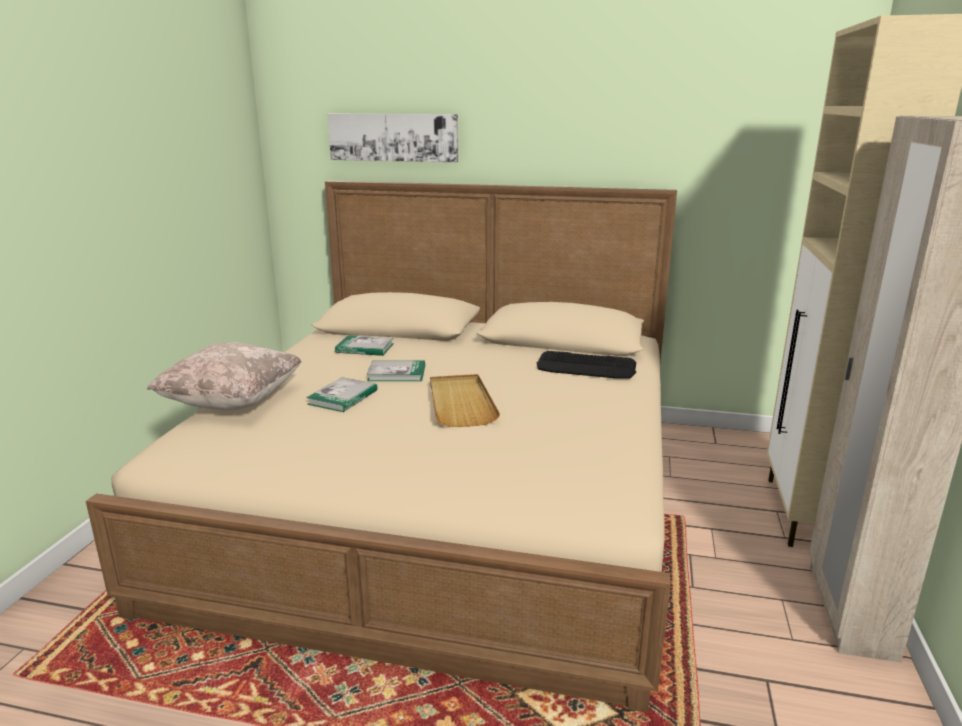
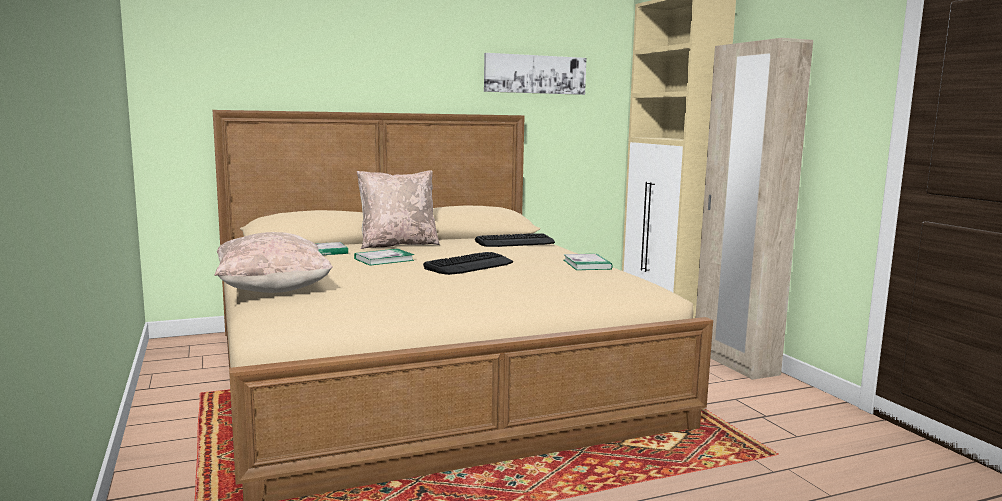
camera: 35 degrees left, 10 degrees down
(343, 397) = (371, 274): book -> book (587, 264)
(393, 137) = (281, 70): picture -> picture (535, 74)
(454, 348) = (398, 244): none -> beige pillow
(460, 403) = (469, 265): beige tray -> keyboard

